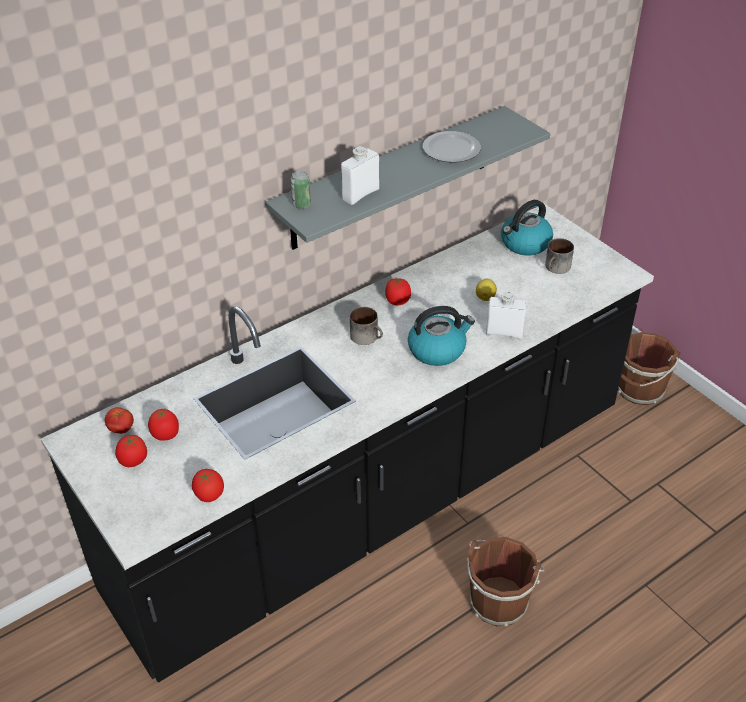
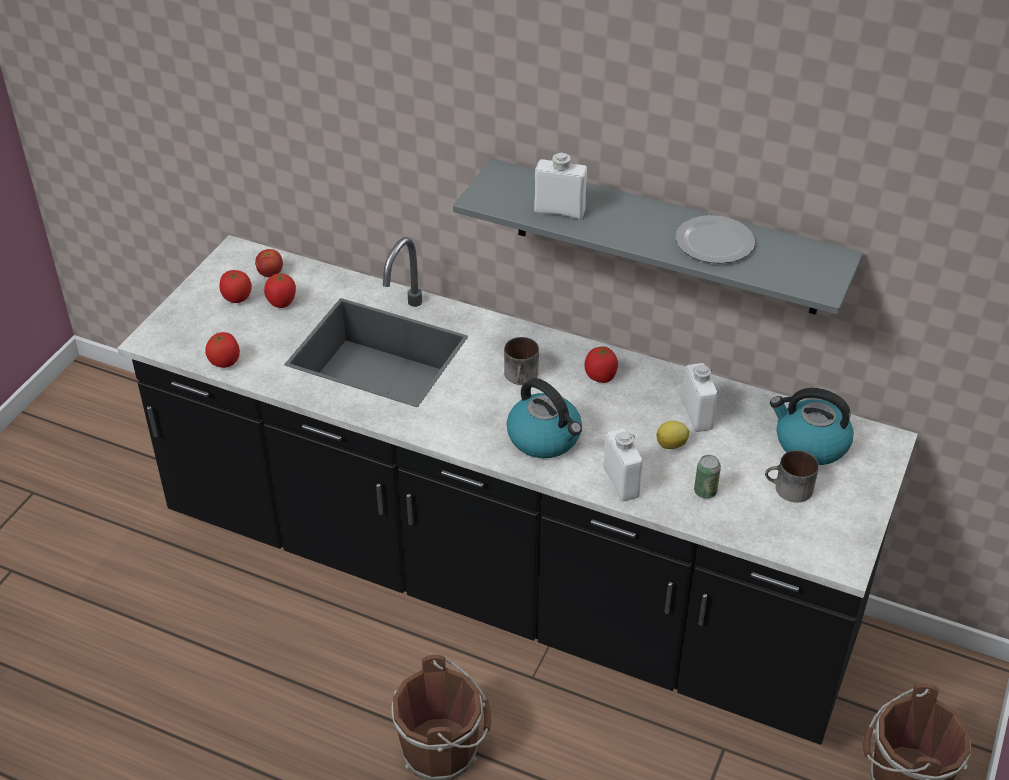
camera: 60 degrees right, 0 degrees up
(301, 205) = (505, 181): can -> can (705, 491)
(466, 276) = (696, 415): none -> white bottle

